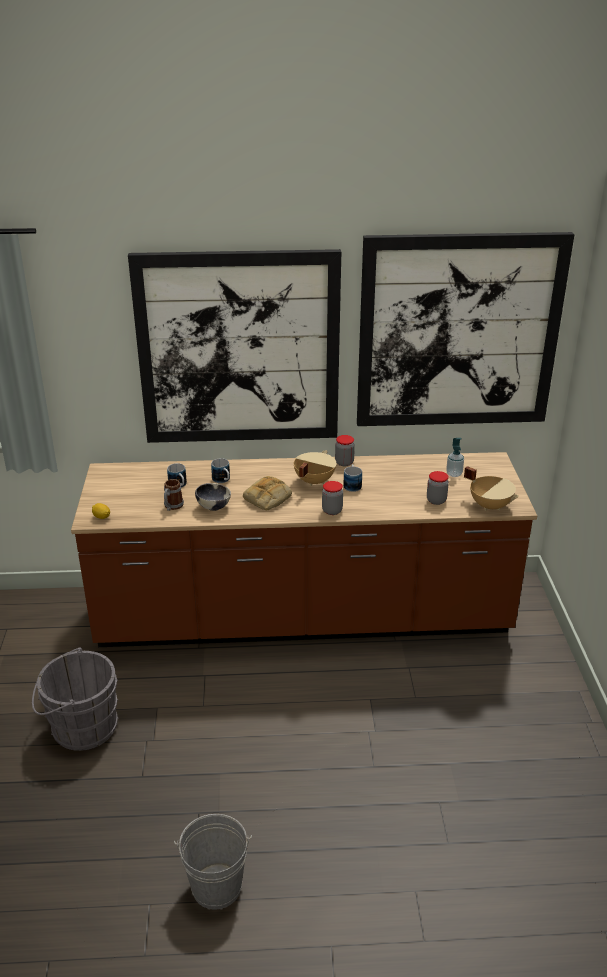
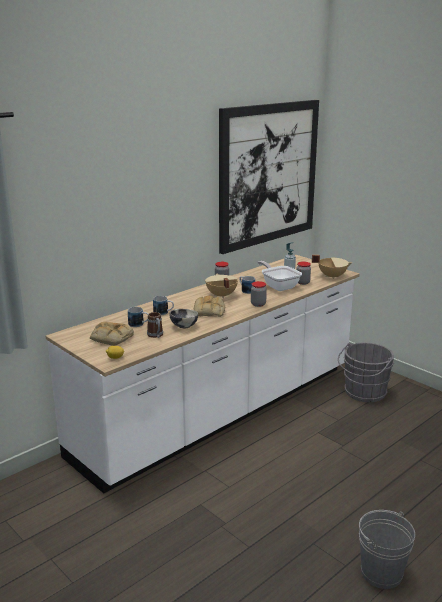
camera: 40 degrees left, 10 degrees down
(80, 727) = (163, 546): grey bucket -> grey bucket (363, 393)
(132, 491) = (111, 338): none -> bread
(239, 349) = (149, 207): picture -> none
(303, 617) = (221, 411): brown counter -> white counter
(398, 494) = (278, 286): none -> frying pan

